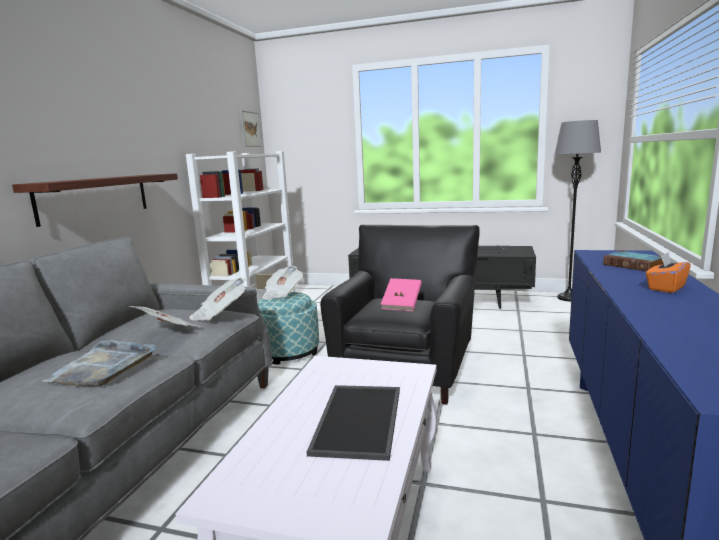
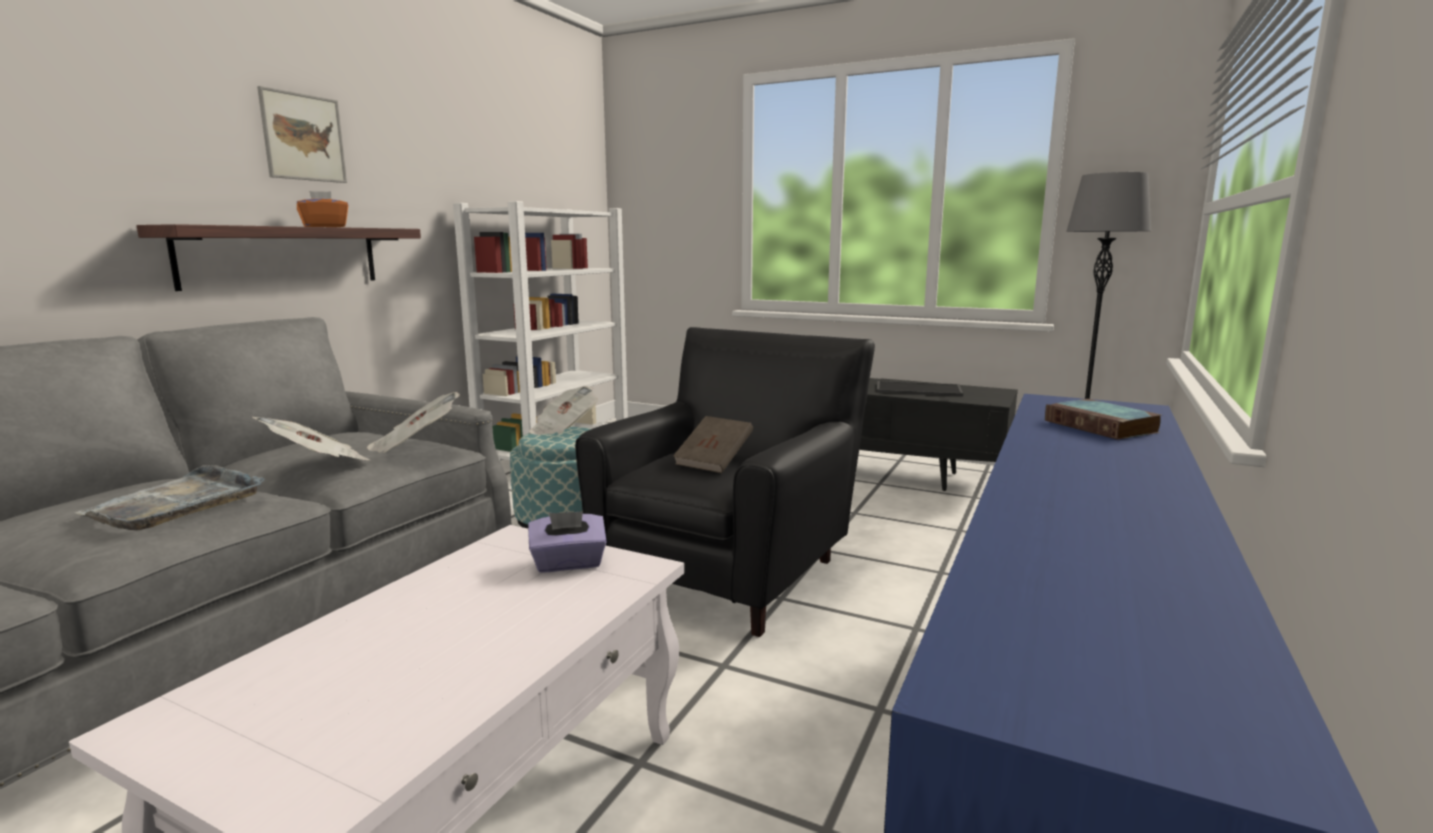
camera: 10 degrees right, 0 degrees up
(250, 129) = (582, 173): picture -> picture (303, 137)
(356, 419) = (474, 633): tray -> none
(372, 373) = (568, 563): none -> purple tissue box
(402, 305) = (714, 461): pink book -> brown book
(666, 287) = (1115, 469): orange tissue box -> orange tissue box (324, 227)

